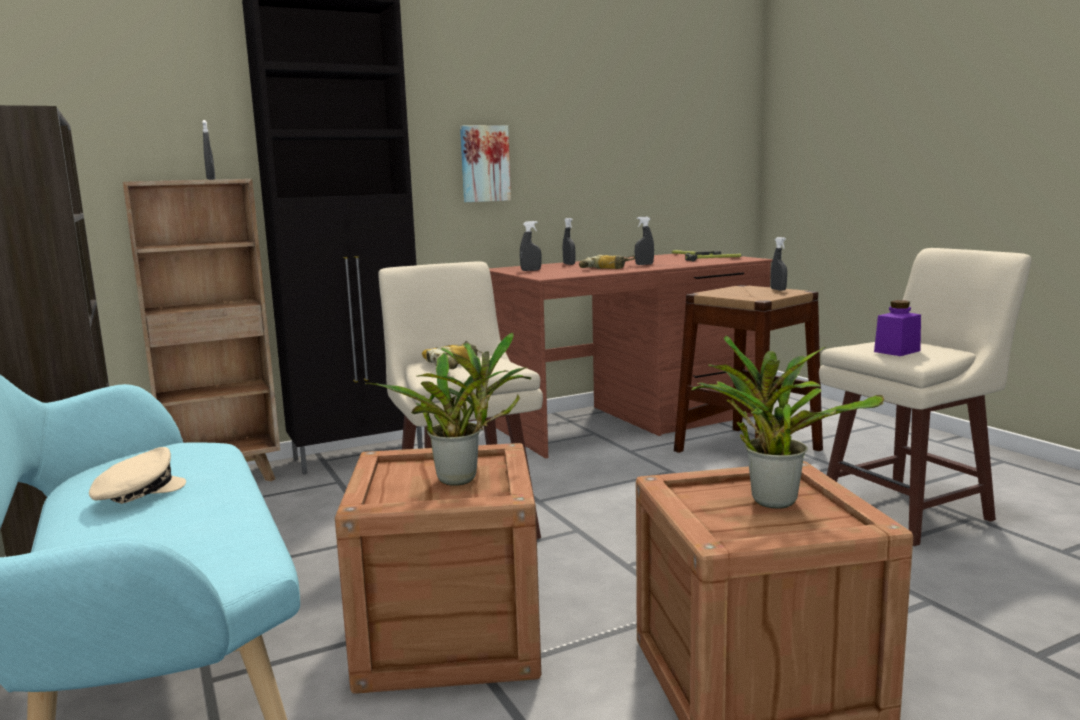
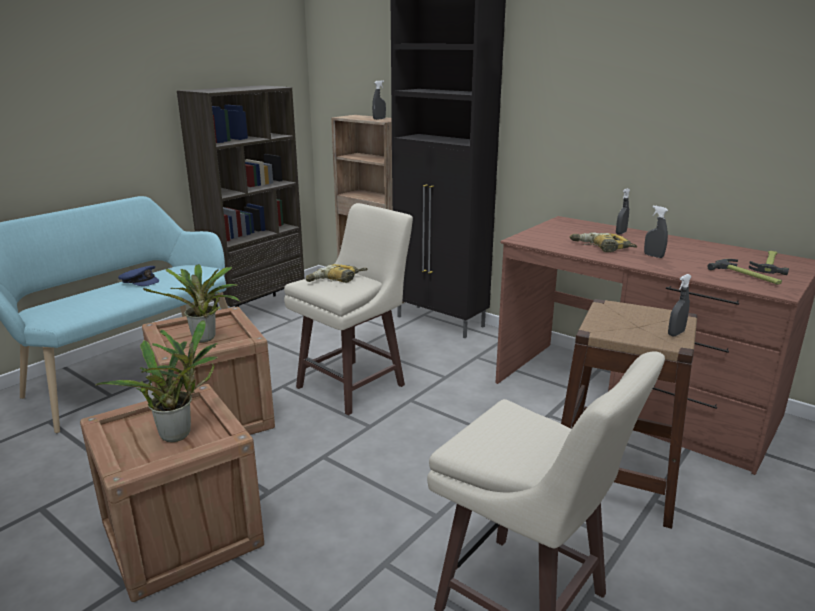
camera: 65 degrees right, 10 degrees up
(136, 493) = (140, 281): beige cap -> blue cap
(484, 164) = (577, 124): picture -> none
(531, 270) = (559, 229): grey spray bottle -> none
(897, 351) = (492, 433): purple jar -> none

